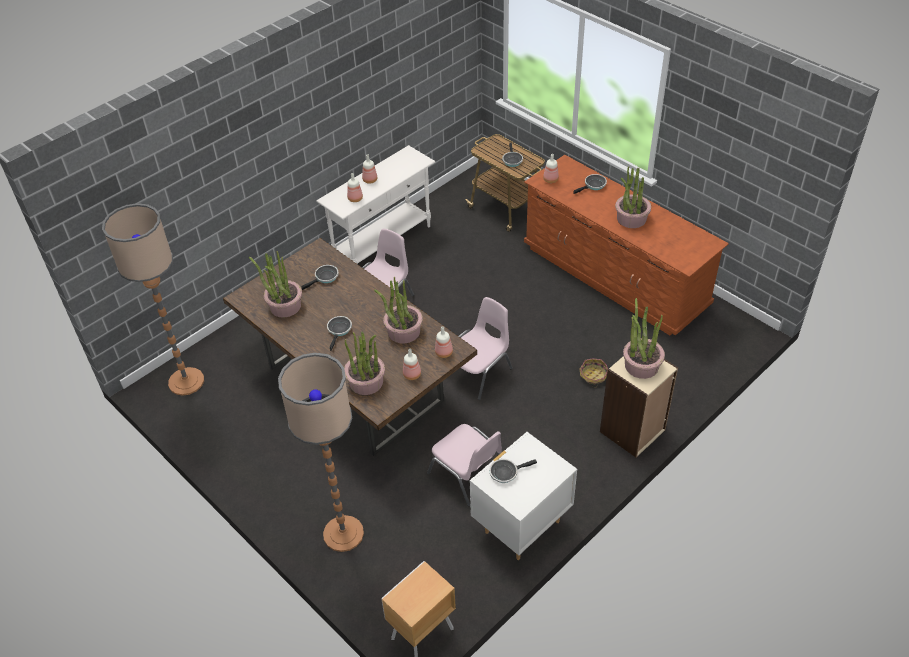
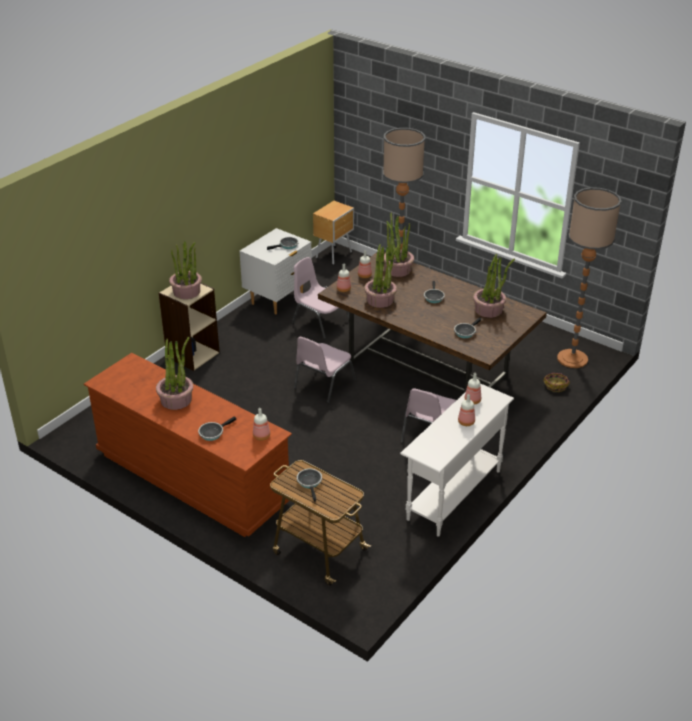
camera: 170 degrees right, 10 degrees down
(593, 376) = (221, 388): basket -> basket (556, 385)

